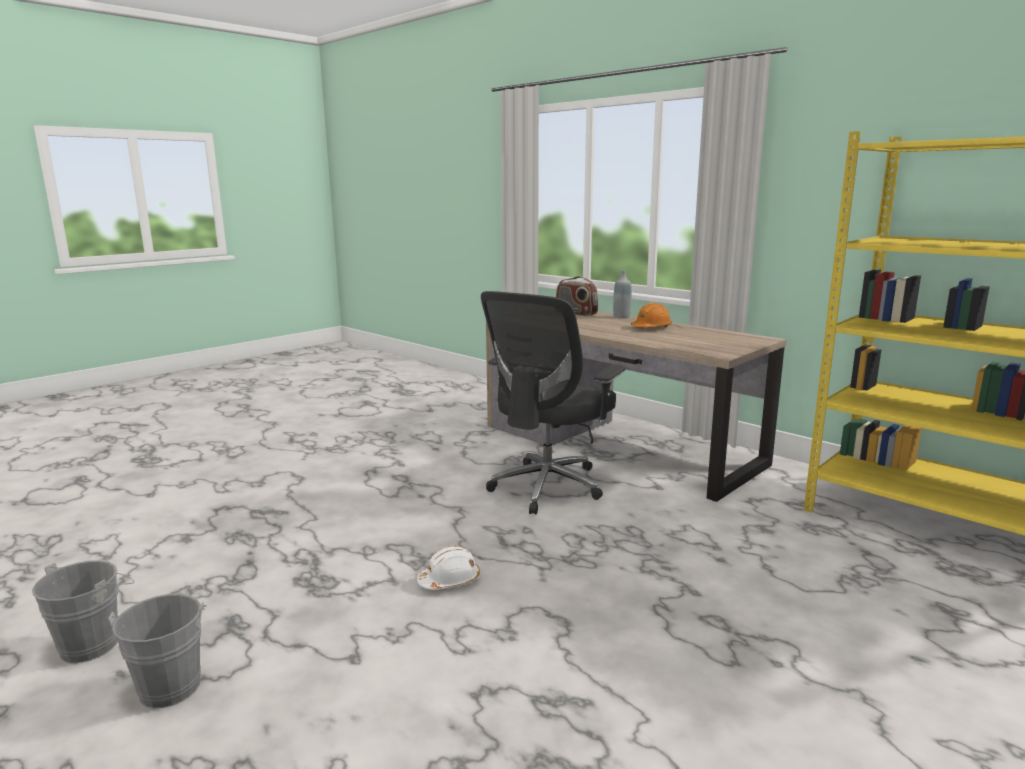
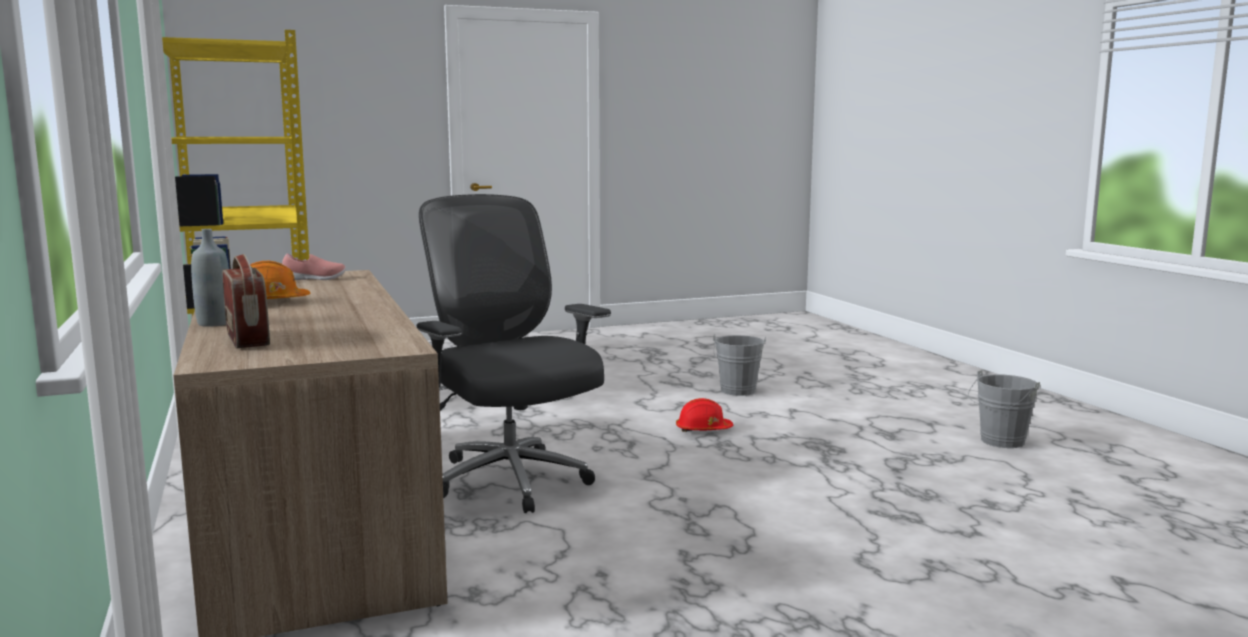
camera: 155 degrees left, 5 degrees down
(172, 683) = (918, 418): grey bucket -> grey bucket (737, 392)
(450, 581) = (703, 430): white hard hat -> red hard hat
(547, 485) = (512, 481): office chair -> office chair turned 90 degrees counterclockwise
(713, 346) = (315, 279): none -> pink shoe

